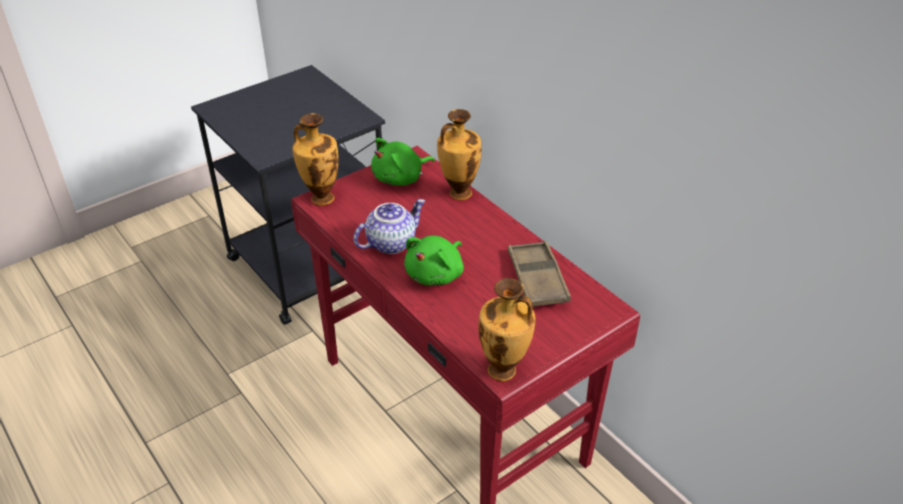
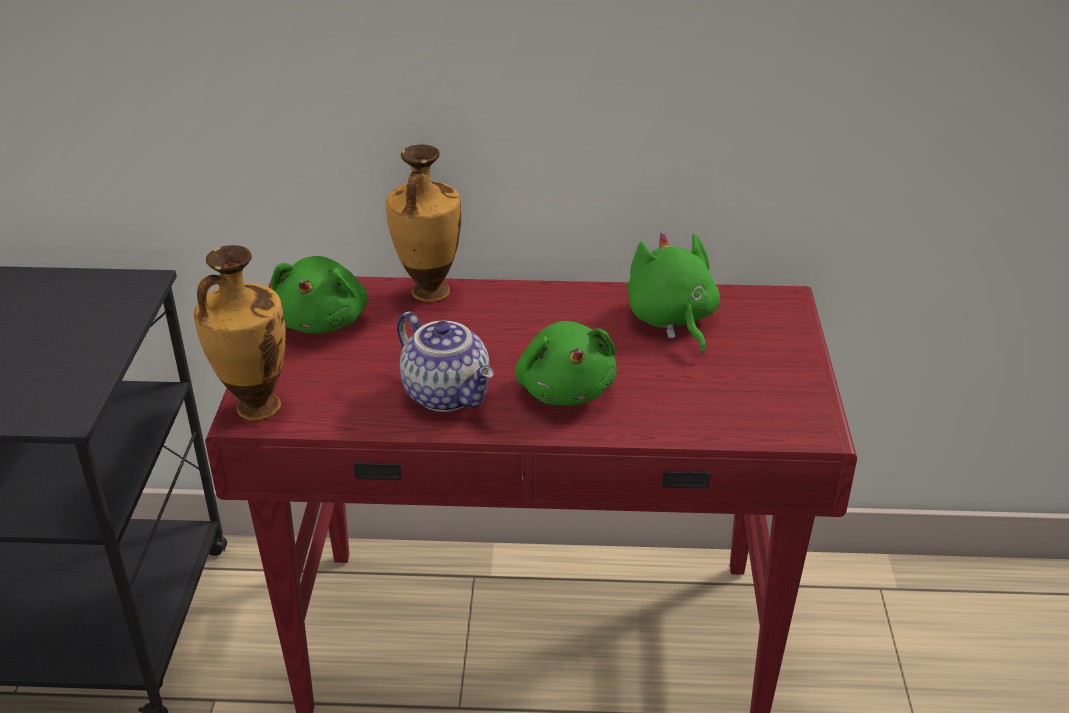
camera: 50 degrees left, 5 degrees down
(391, 242) = (448, 394): teapot -> teapot turned 135 degrees clockwise
(503, 371) = (809, 426): vase -> none
(537, 279) = (672, 320): brown tray -> green plush toy

